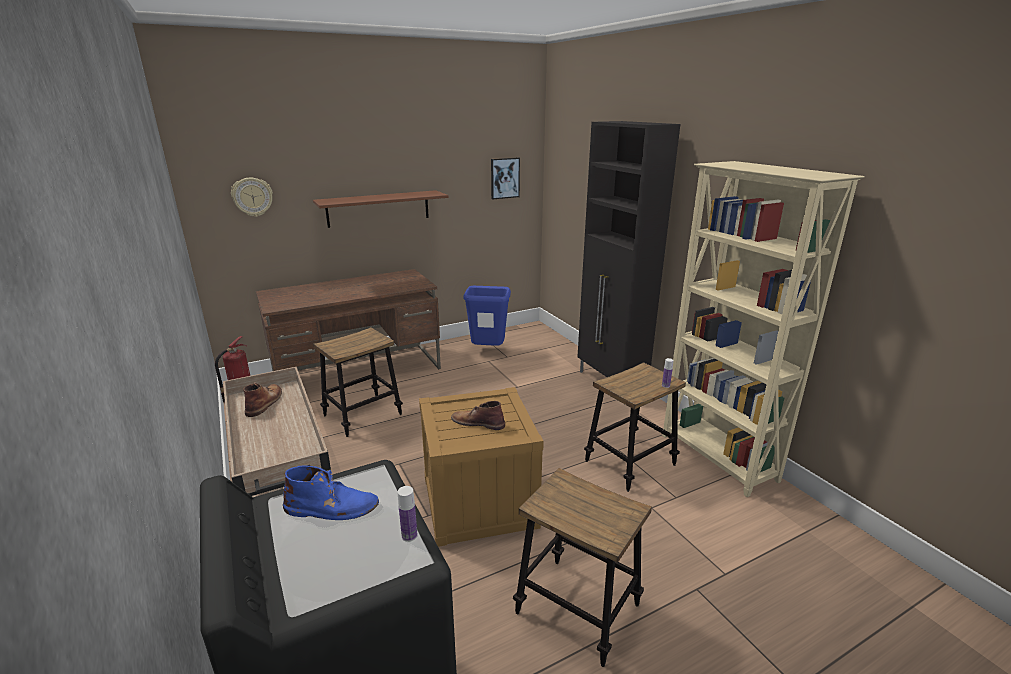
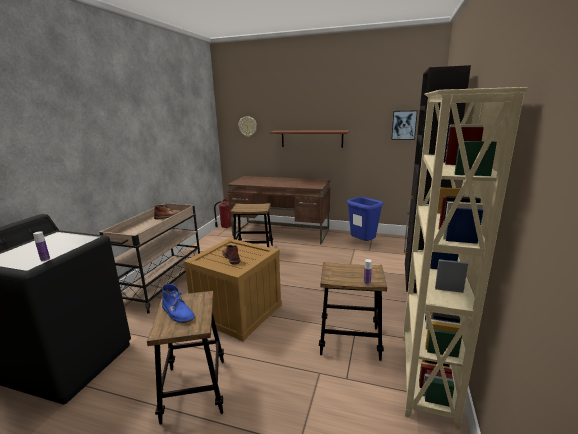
camera: 45 degrees right, 5 degrees down
(332, 508) = (58, 241): blue boot -> blue boot (177, 312)

